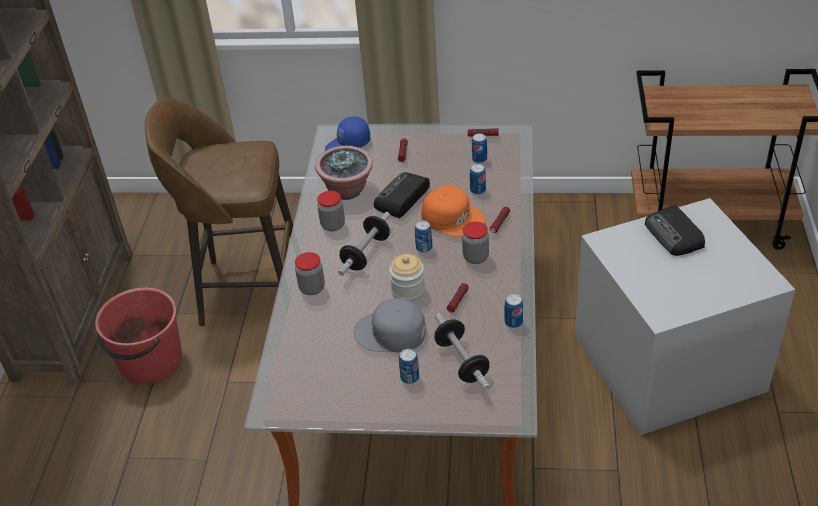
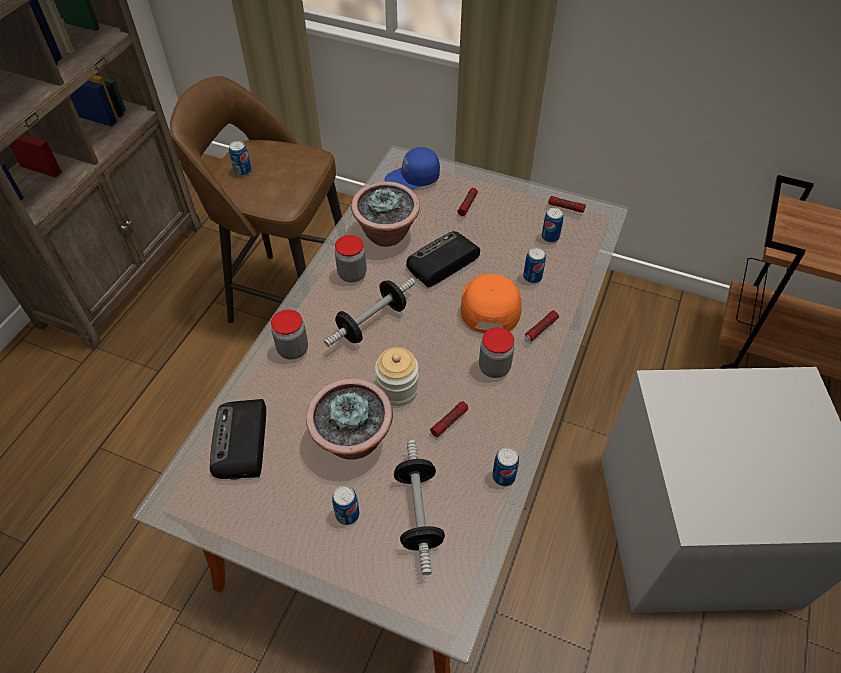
camera: 15 degrees right, 10 degrees up
(150, 362) = (166, 347): red bucket -> none
(391, 333) = (353, 441): grey cap -> potted plant
(424, 247) = (440, 335): can -> can (243, 171)
(453, 217) = (489, 305): orange cap -> orange cap turned 135 degrees counterclockwise
(674, 235) = (753, 407): radio -> radio (241, 443)

